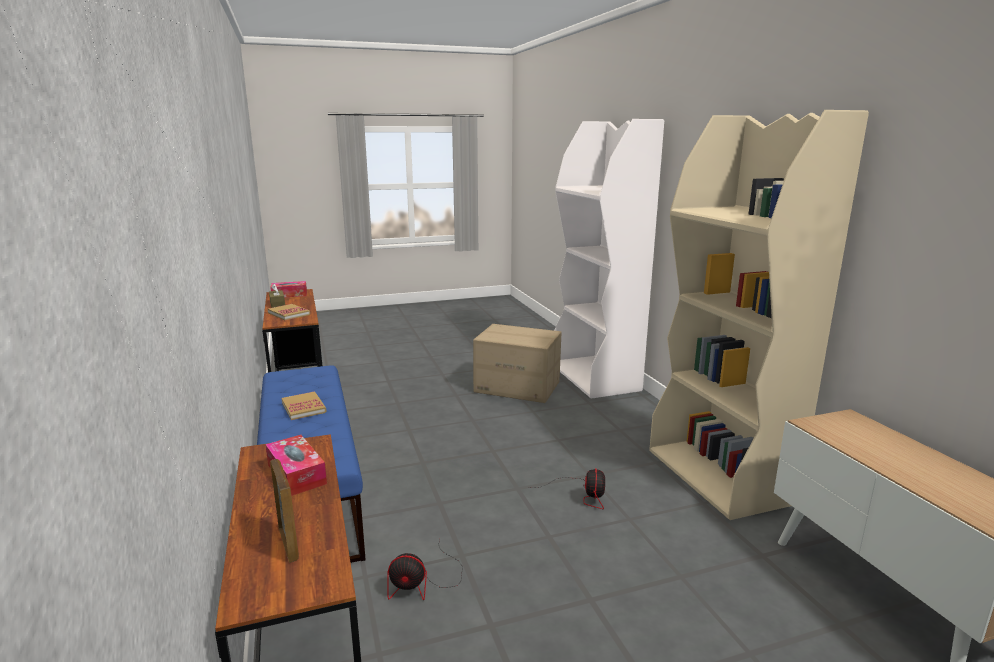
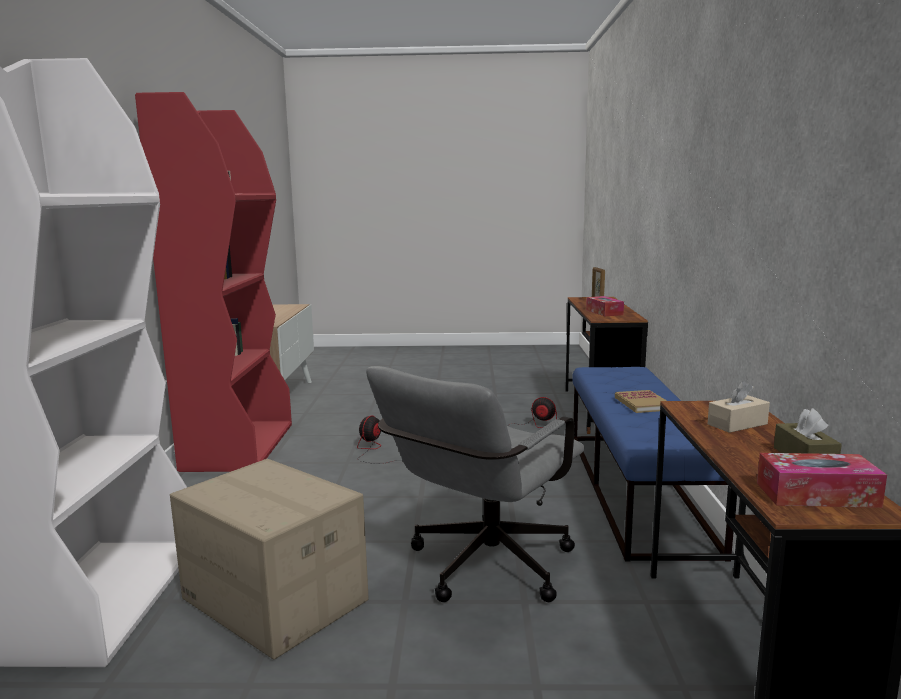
camera: 160 degrees left, 5 degrees down
(289, 314) = (737, 424): book -> beige tissue box
(424, 412) = (481, 569): none -> grey office chair
(719, 476) = (239, 446): beige bookcase -> red bookcase

